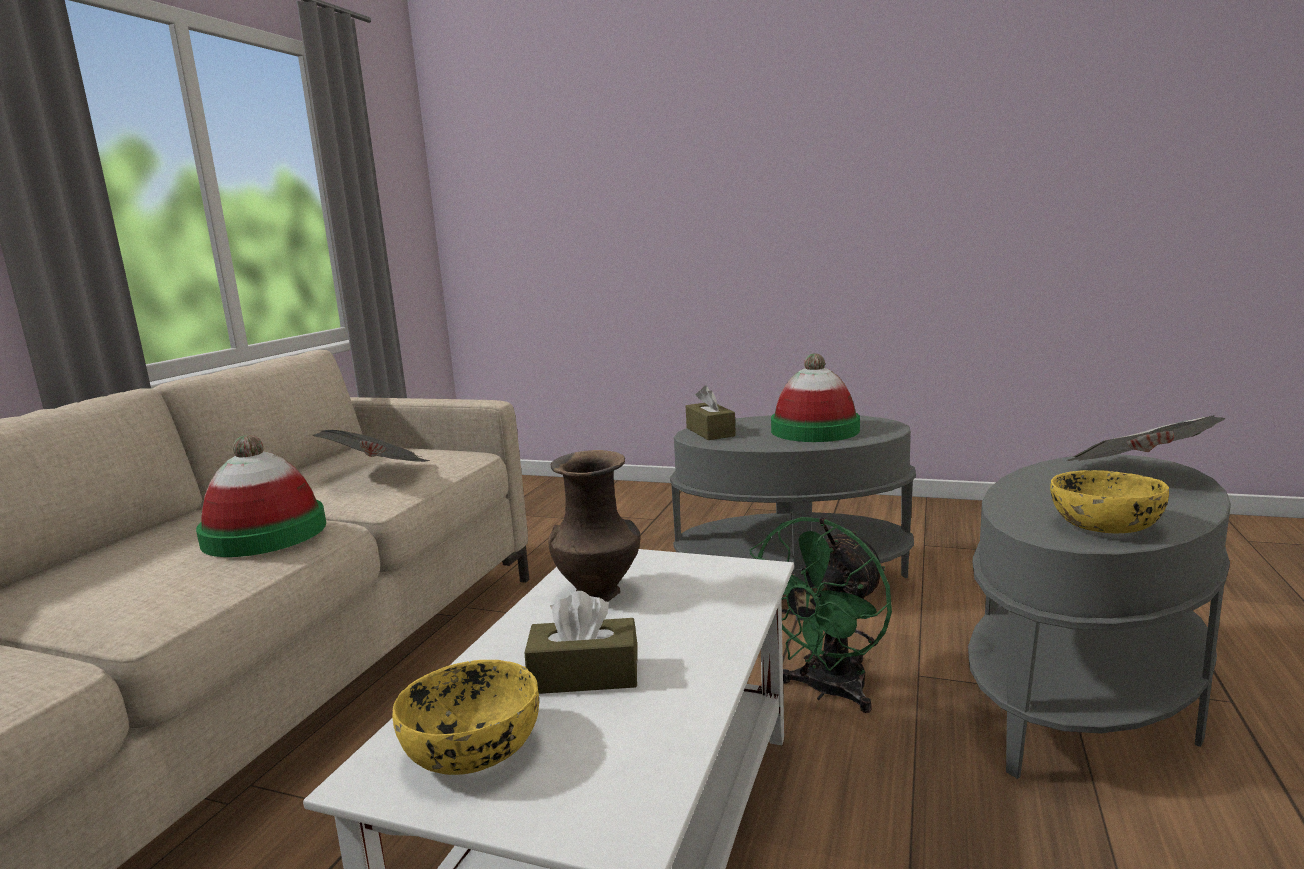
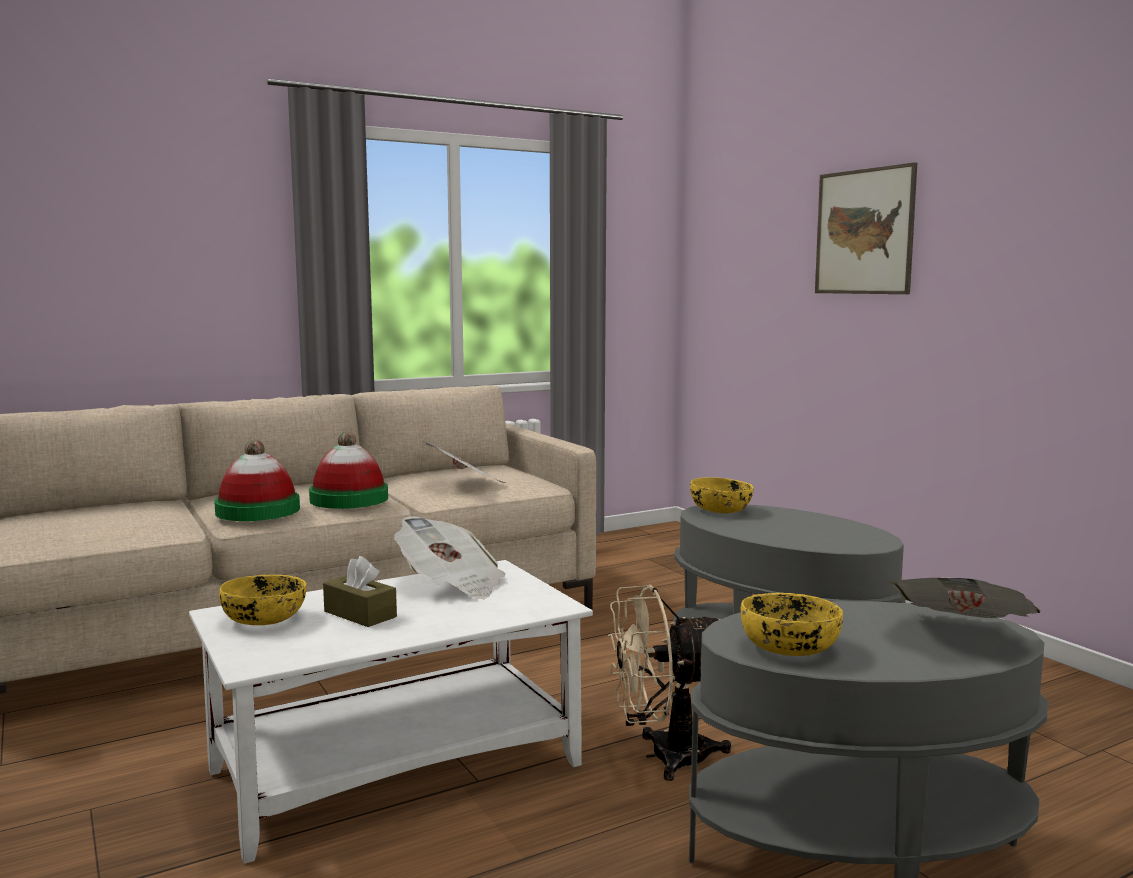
camera: 40 degrees right, 5 degrees down
(600, 593) = (451, 585): brown vase -> newspaper
(676, 152) = (864, 232): none -> picture
(710, 432) = (721, 510): brown tissue box -> yellow bowl
(815, 430) = (804, 530): hat -> hat (258, 511)
(827, 691) = (663, 756): green fan -> beige fan

